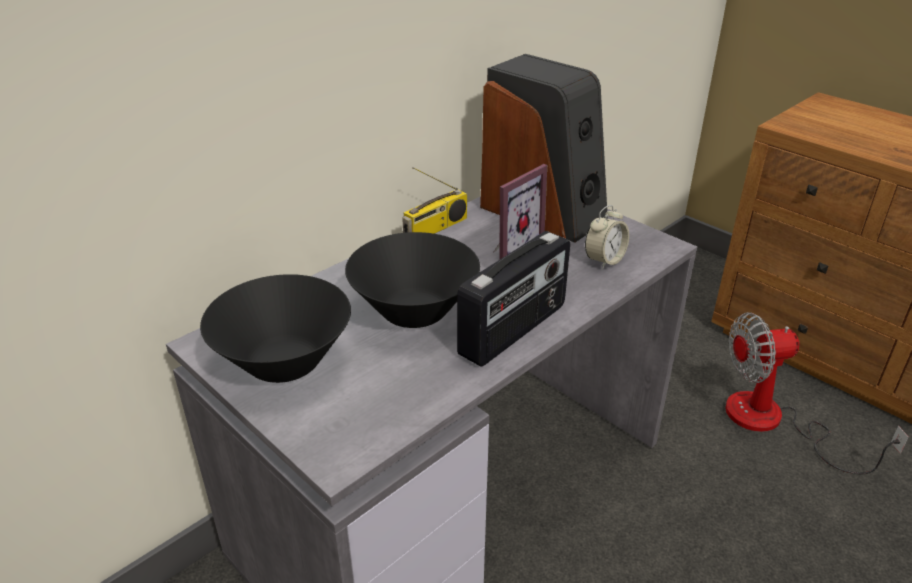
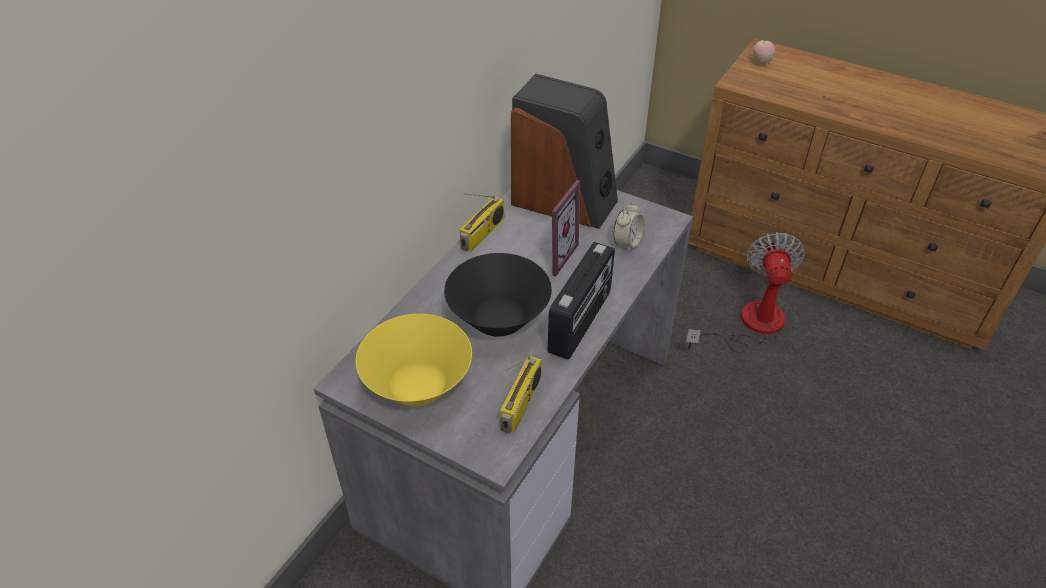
camera: 15 degrees left, 10 degrees up
(284, 362) = (418, 385): black bowl -> yellow bowl
(399, 405) = (521, 404): none -> radio
(773, 422) = (749, 325): fan -> fan turned 120 degrees clockwise
(821, 112) = (761, 62): none -> apple

